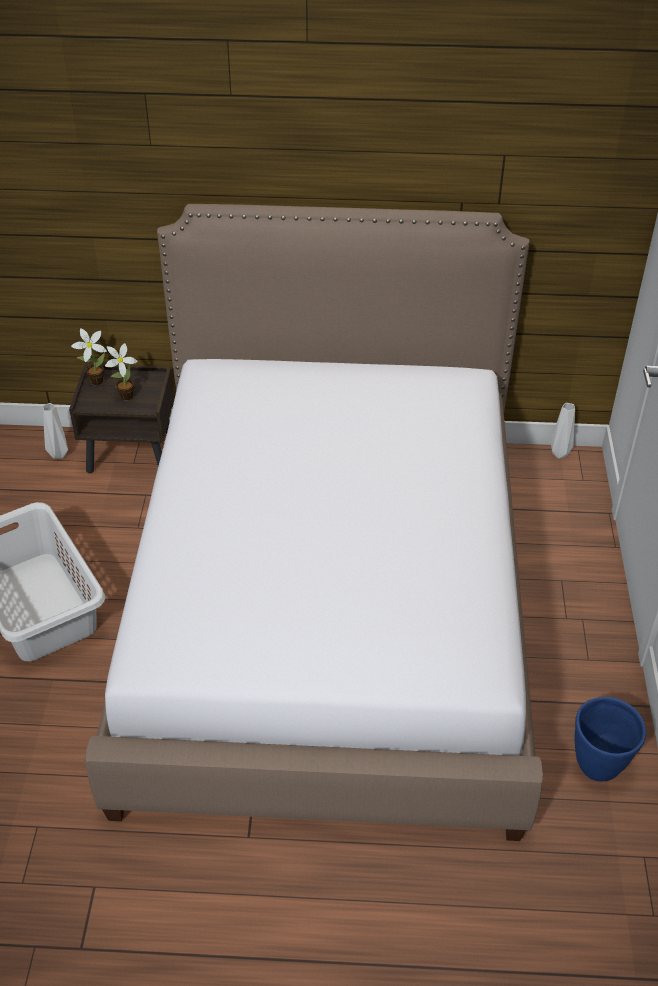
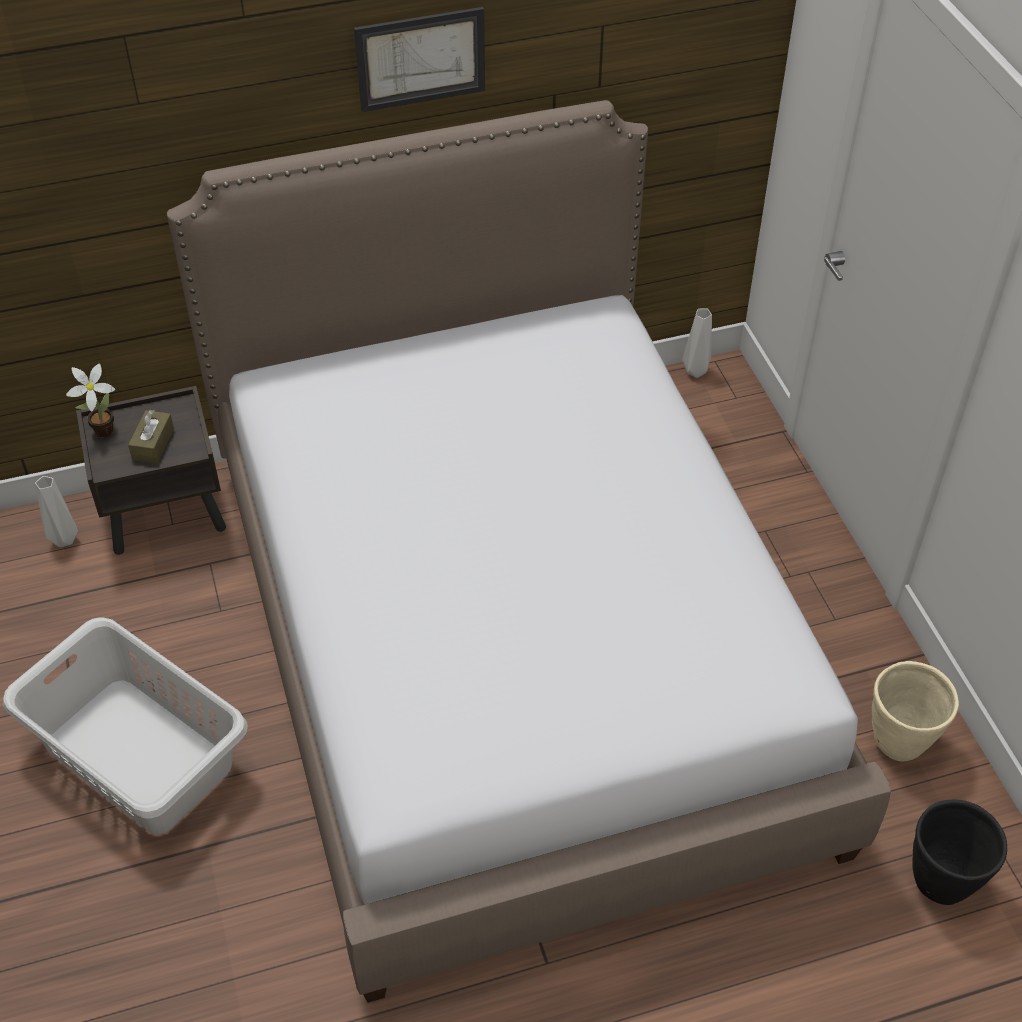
camera: 20 degrees left, 5 degrees up
(124, 397) = (153, 444): potted plant -> brown tissue box
(358, 152) = (420, 58): none -> picture
(585, 882) = (941, 883): none -> black planter
(598, 766) = (899, 743): blue planter -> beige planter

